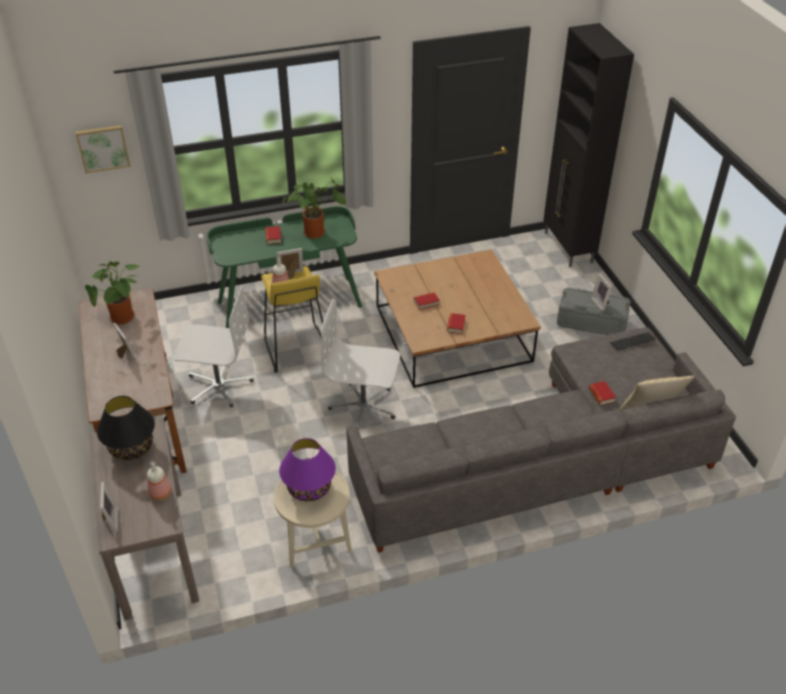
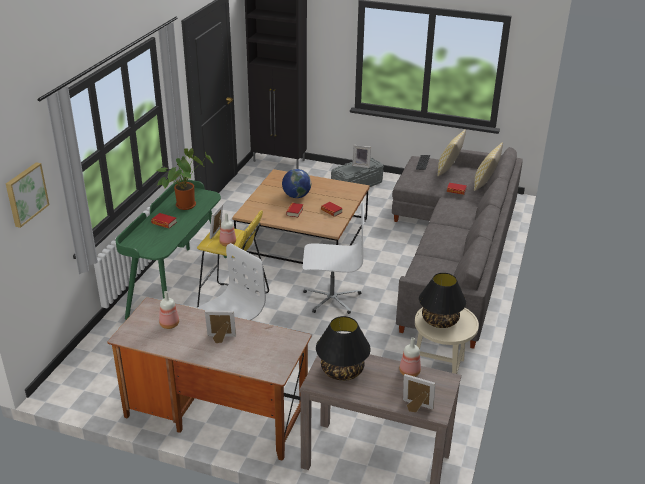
camera: 55 degrees left, 10 degrees down
(124, 319) = (169, 325): potted plant -> bottle
(309, 488) = (439, 320): purple table lamp -> black table lamp
(363, 406) = (331, 298): white office chair -> white office chair turned 135 degrees counterclockwise
(457, 289) = (296, 196): none -> globe
(643, 369) = (449, 169): none -> pillow

